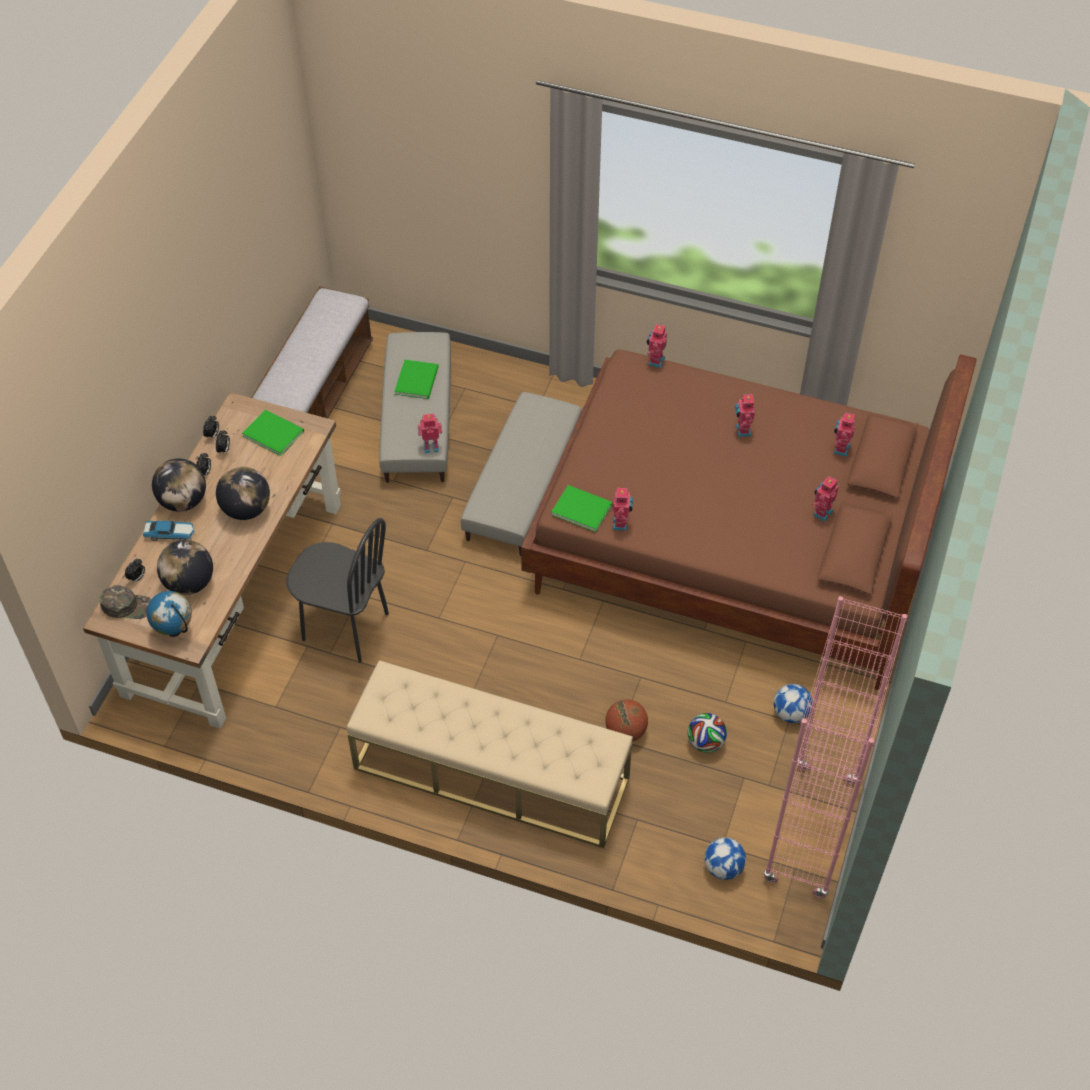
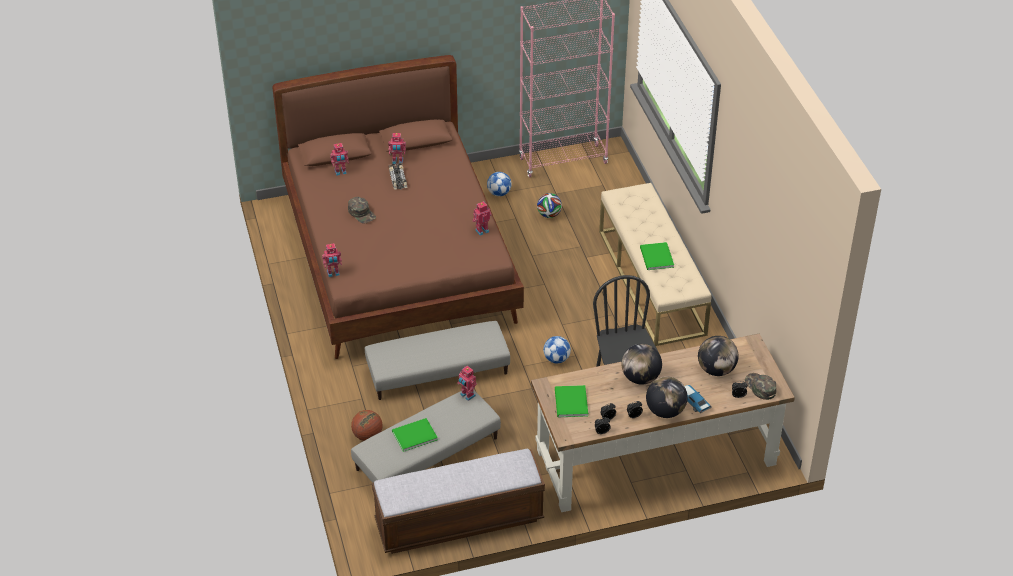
camera: 125 degrees left, 10 degrees down
(175, 631) = (751, 355): globe -> none
(581, 508) = (486, 251): green book -> green book (656, 258)
(625, 731) = (572, 245): basketball -> basketball (367, 436)
(723, 868) = (614, 180): football -> football (556, 359)
(742, 430) = (362, 213): toy robot -> green cap
(783, 495) = (398, 179): none -> toy car

